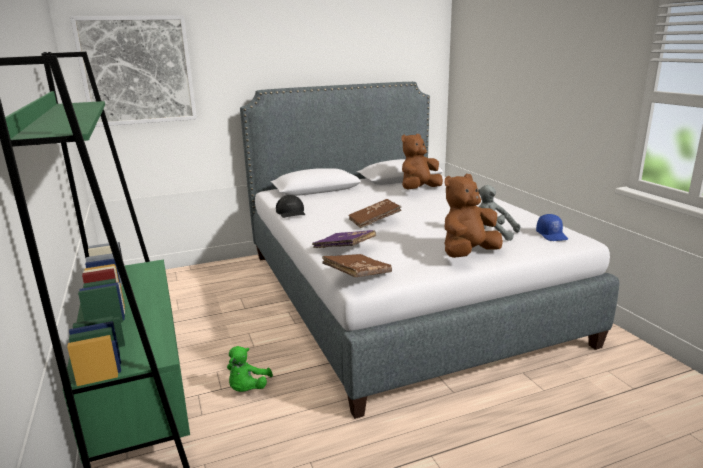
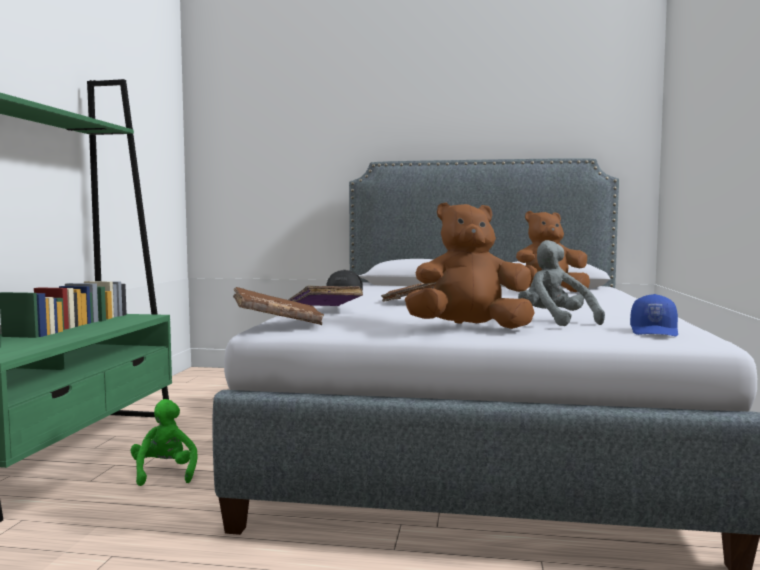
camera: 30 degrees right, 15 degrees down
(137, 71) = (250, 139): picture -> none
(247, 389) = (165, 473): green plush toy -> green plush toy turned 120 degrees clockwise

